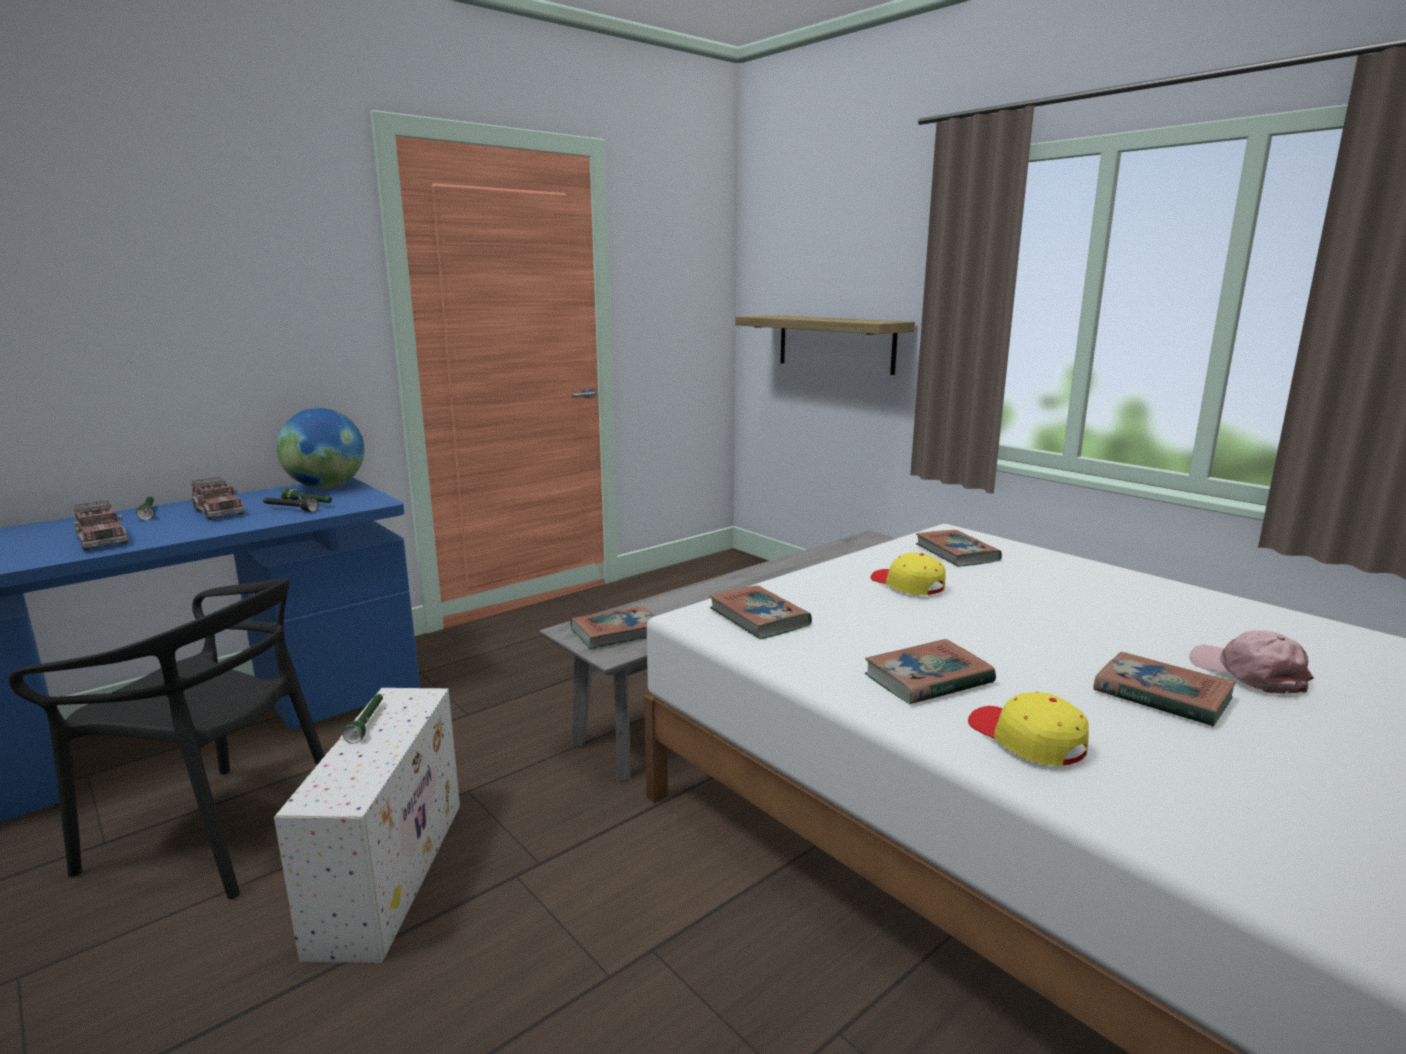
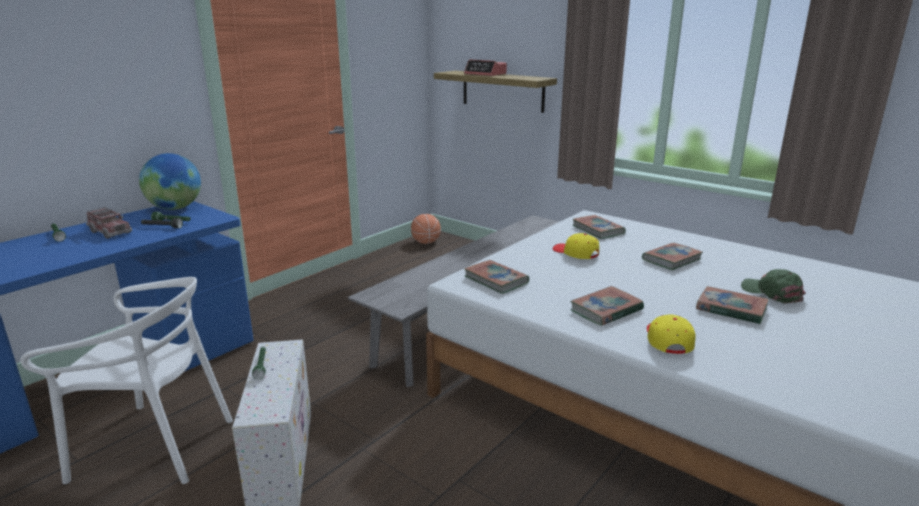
camera: 10 degrees left, 5 degrees up
(102, 540) = (40, 258): toy truck -> none
(218, 833) = (154, 446): black chair -> white chair
(617, 632) = (399, 294): book -> book (671, 259)
(717, 567) = (426, 242): none -> basketball
(809, 317) = (485, 74): none -> alarm clock
(1026, 739) = (668, 340): yellow cap -> yellow cap turned 45 degrees clockwise
(1248, 673) = (772, 293): pink cap -> green cap

